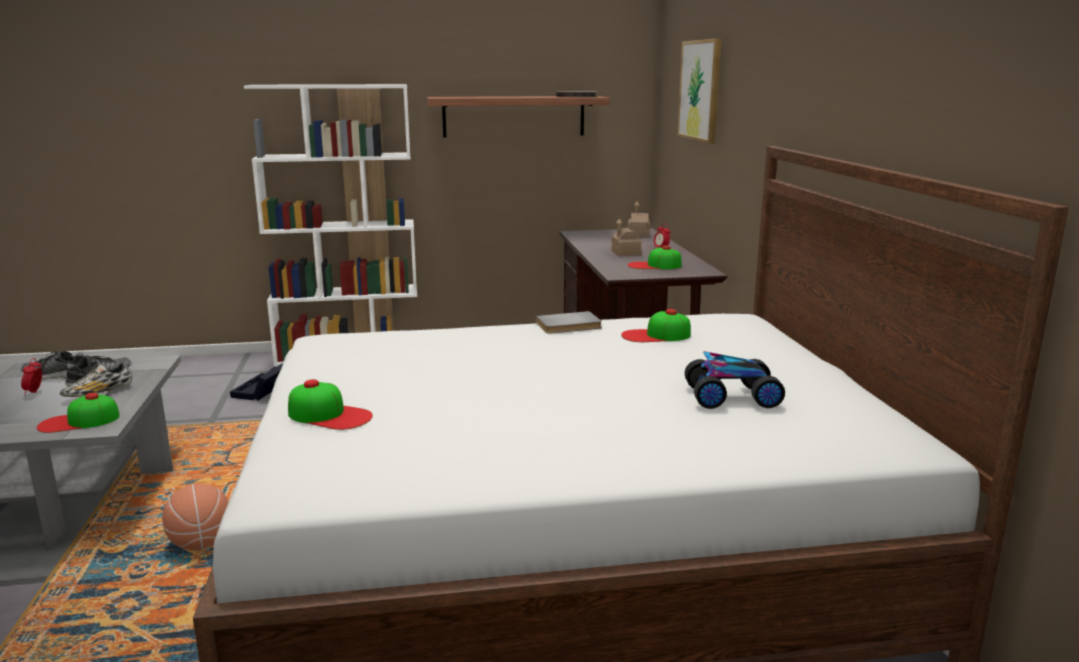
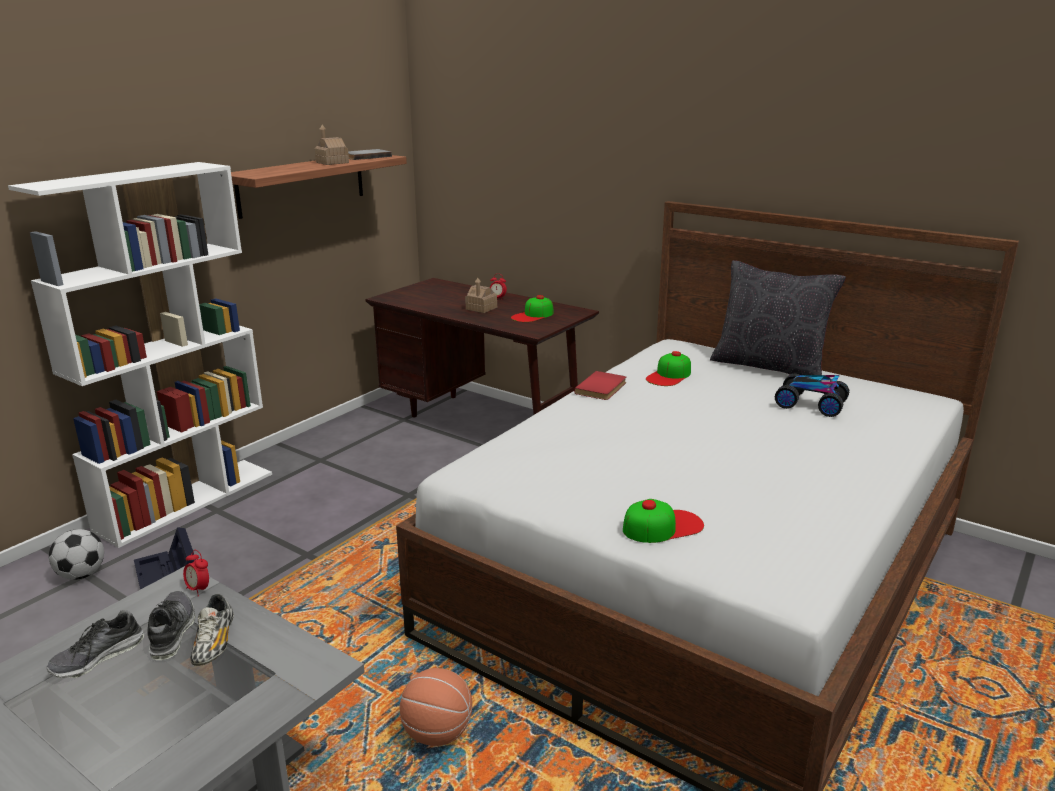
camera: 45 degrees left, 5 degrees up
(34, 392) = (125, 686): alarm clock -> alarm clock (199, 589)
(78, 421) = (280, 677): cap -> none
(235, 372) = (82, 574): none -> football
(569, 326) = (603, 388): grey book -> red book
(638, 234) = (440, 287): toy house -> toy house (332, 162)
(700, 90) = (515, 147): picture -> none
(732, 397) = (810, 404): toy car -> toy car turned 105 degrees counterclockwise
(788, 359) = (769, 367): none -> black pillow

